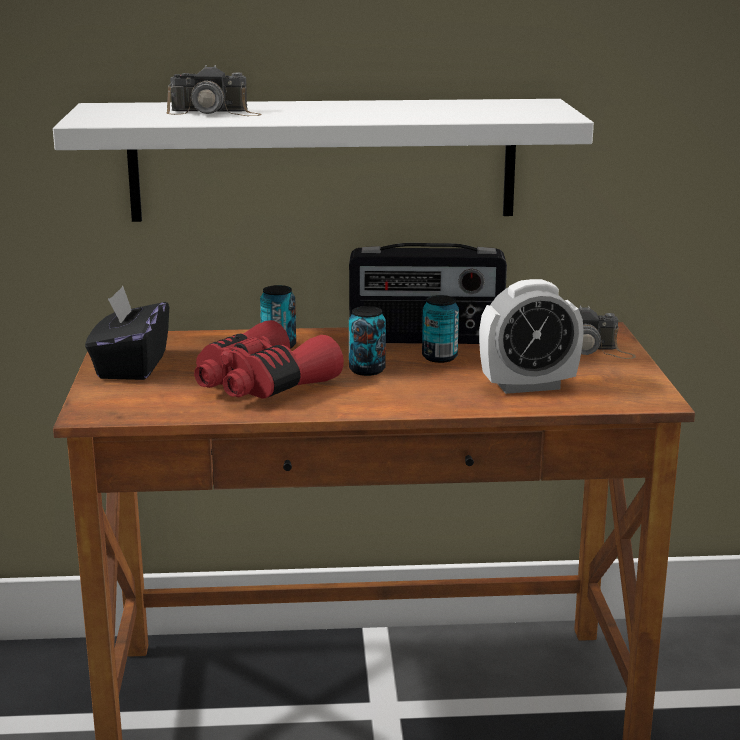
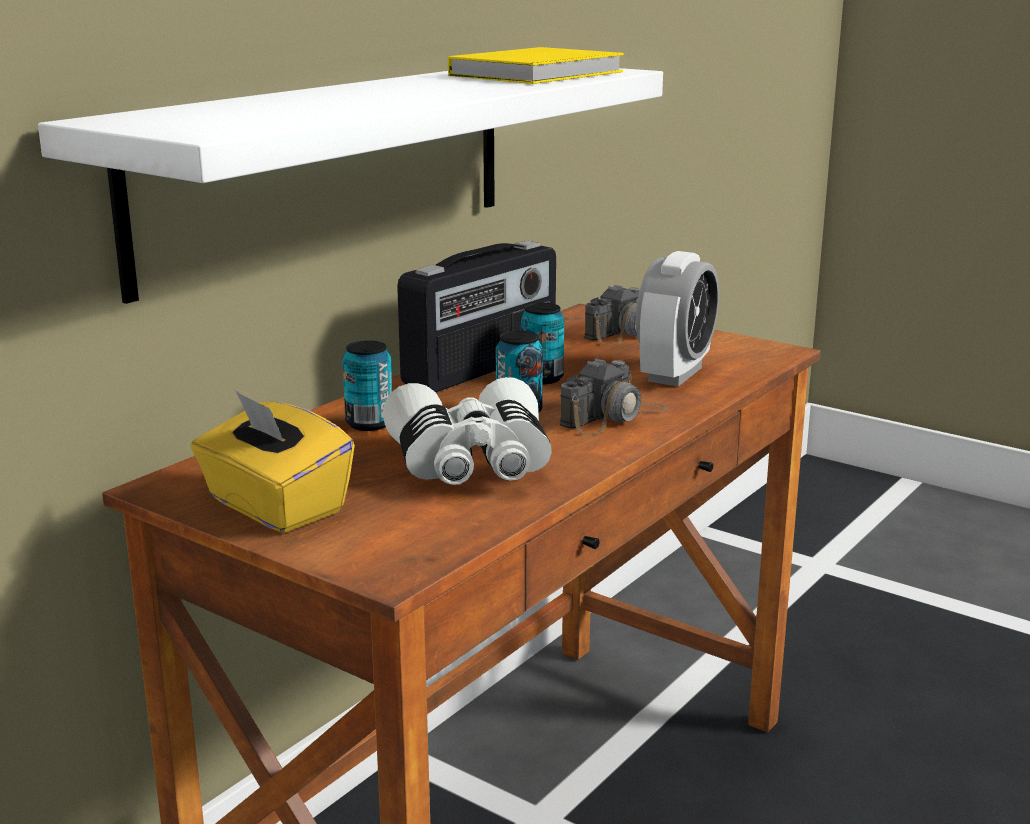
camera: 50 degrees left, 0 degrees up
(130, 366) = (274, 506): black tissue box -> yellow tissue box
(215, 112) = (299, 106): camera -> camera (614, 416)
(261, 385) = (471, 464): red binoculars -> white binoculars
(488, 111) = (541, 74): none -> yellow book

